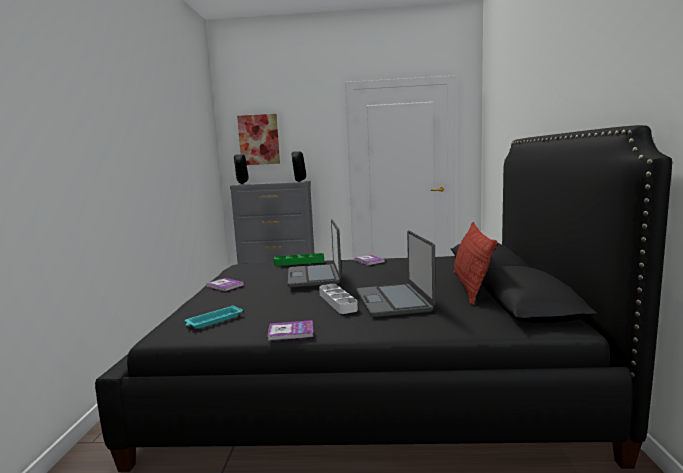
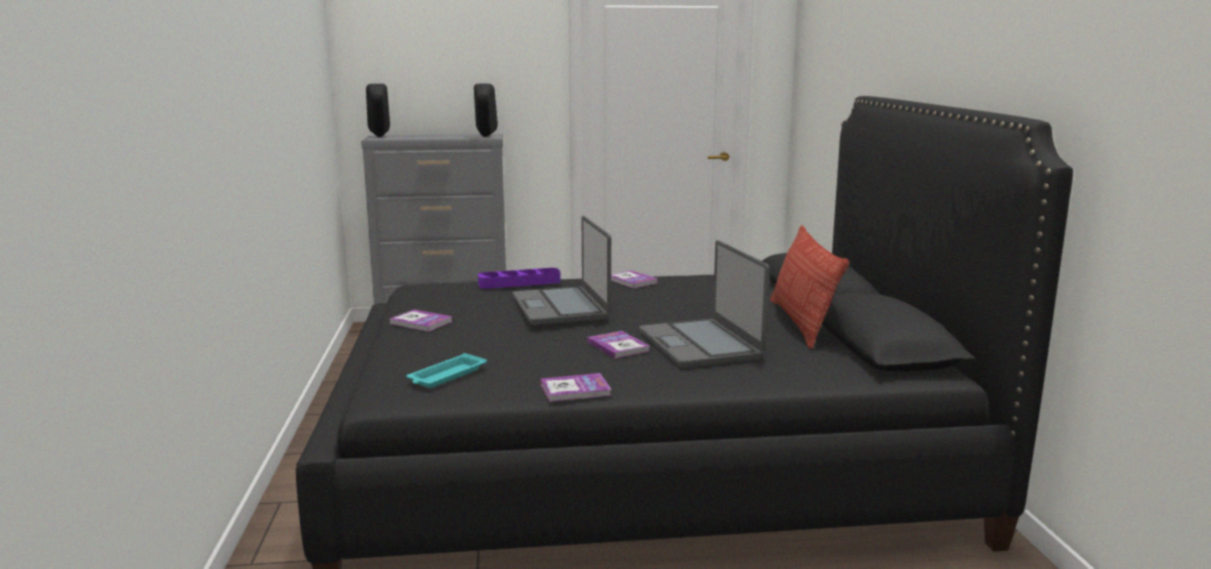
camera: 10 degrees left, 5 degrees up
(259, 140) = (409, 56): picture -> none
(299, 262) = (519, 283): green tray -> purple tray
(337, 302) = (618, 346): white tray -> book

